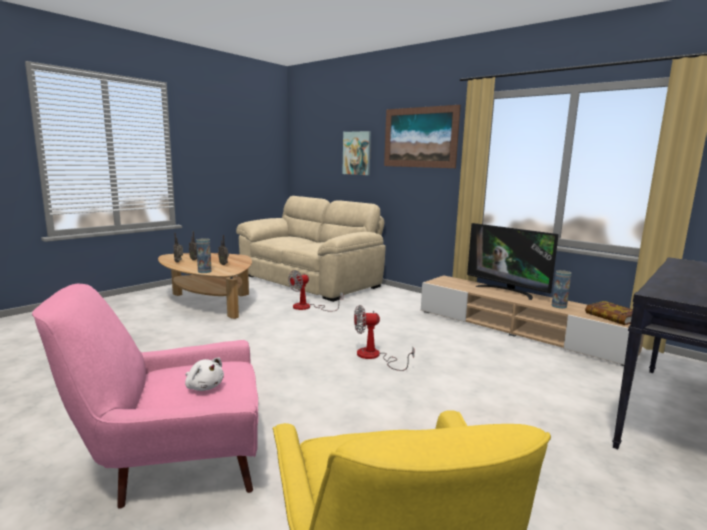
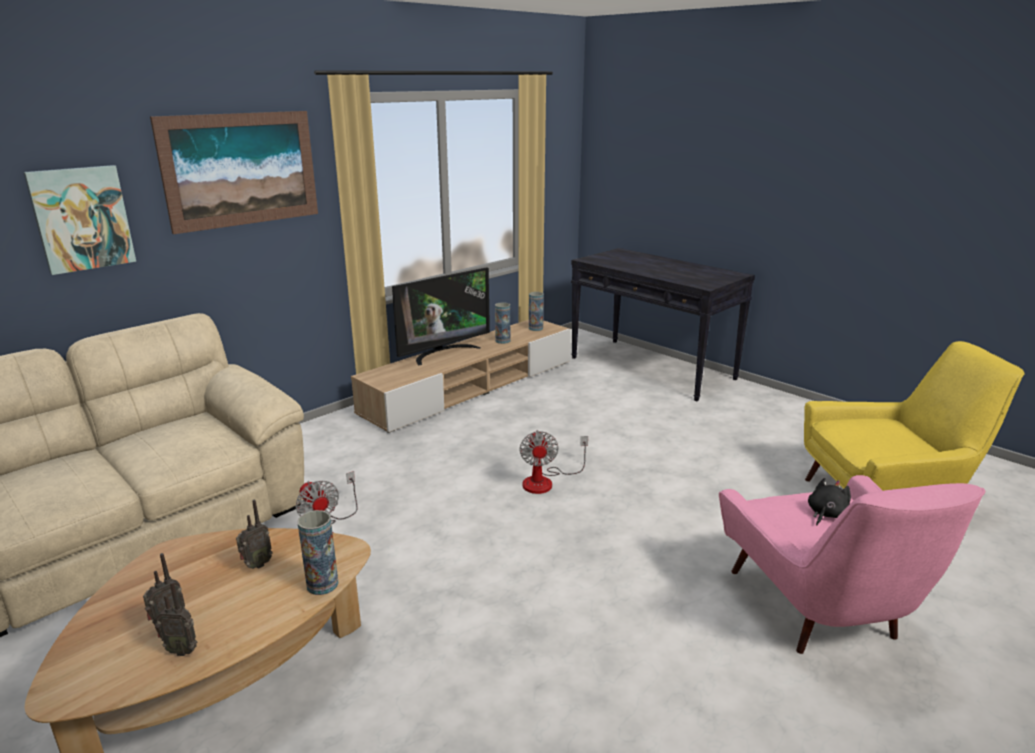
camera: 85 degrees left, 10 degrees up
(204, 387) = (825, 514): white plush toy -> black plush toy
(612, 317) = (535, 328): book -> vase

